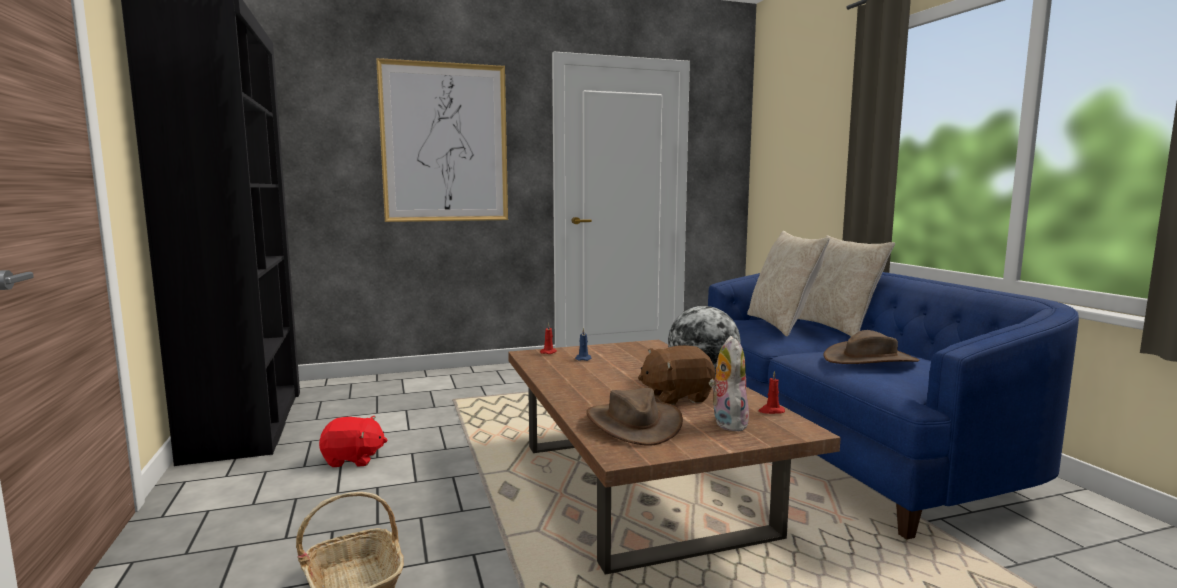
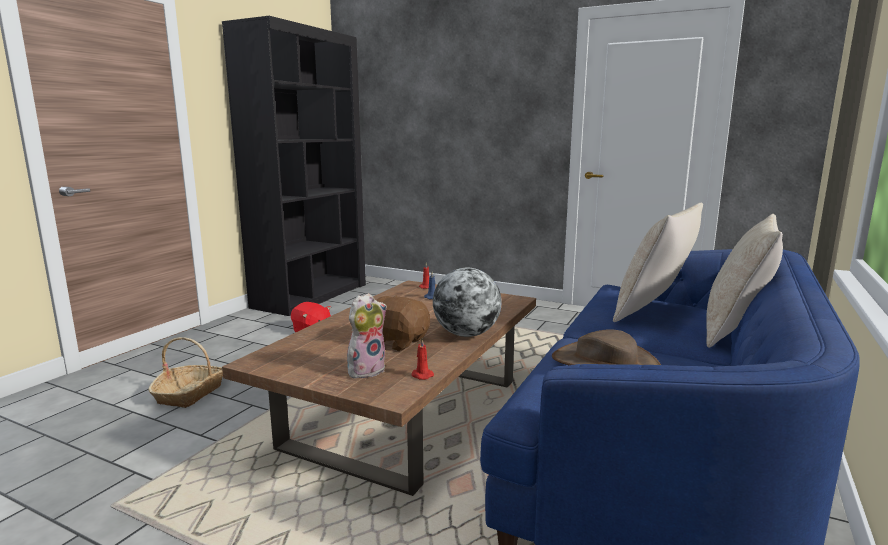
camera: 45 degrees right, 5 degrees up
(445, 143) = (479, 103): picture -> none
(633, 424) = (317, 348): brown hat -> none

